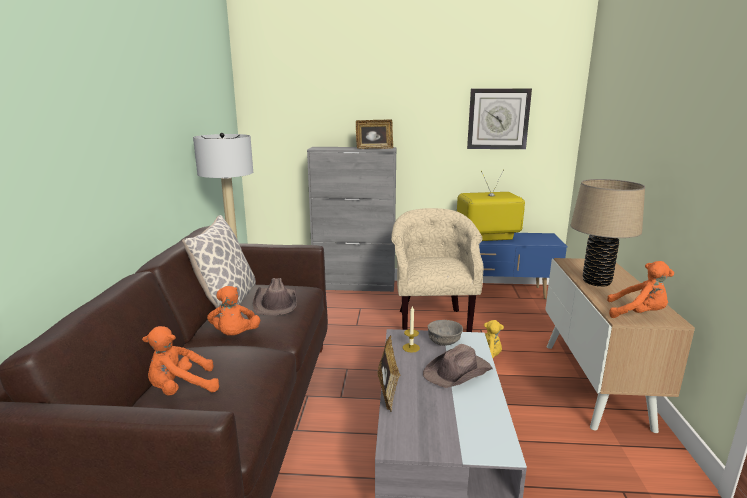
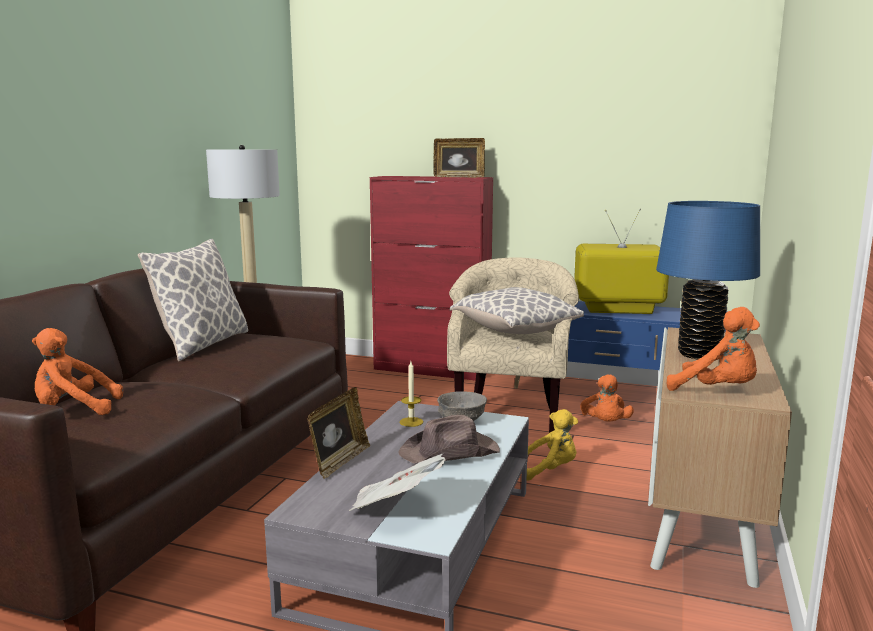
camera: 15 degrees right, 5 degrees down
(235, 336) = (179, 374): orange plush toy -> orange plush toy (605, 424)
(276, 303) = (255, 349): brown hat -> none
(355, 285) = (432, 370): grey cabinet -> red cabinet
(439, 262) = (515, 330): none -> pillow
(459, 428) = (396, 506): none -> newspaper
(498, 119) = (638, 137): wall clock -> none
(596, 282) = (699, 354): beige table lamp -> blue table lamp

